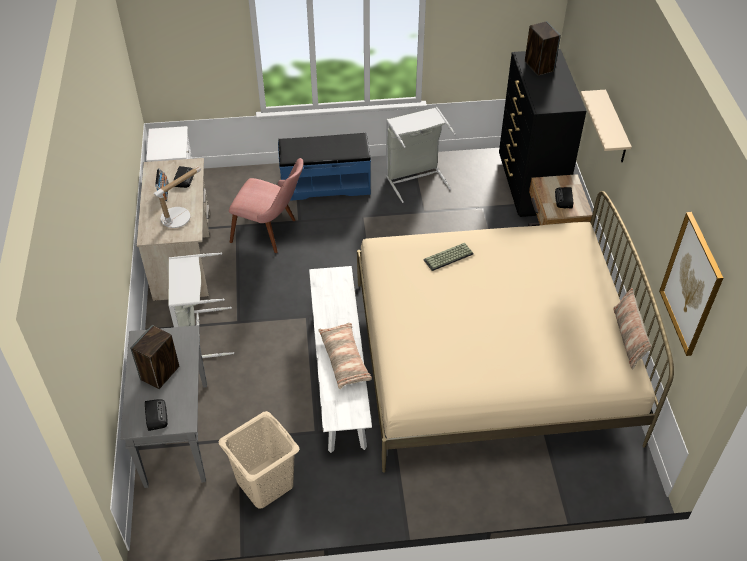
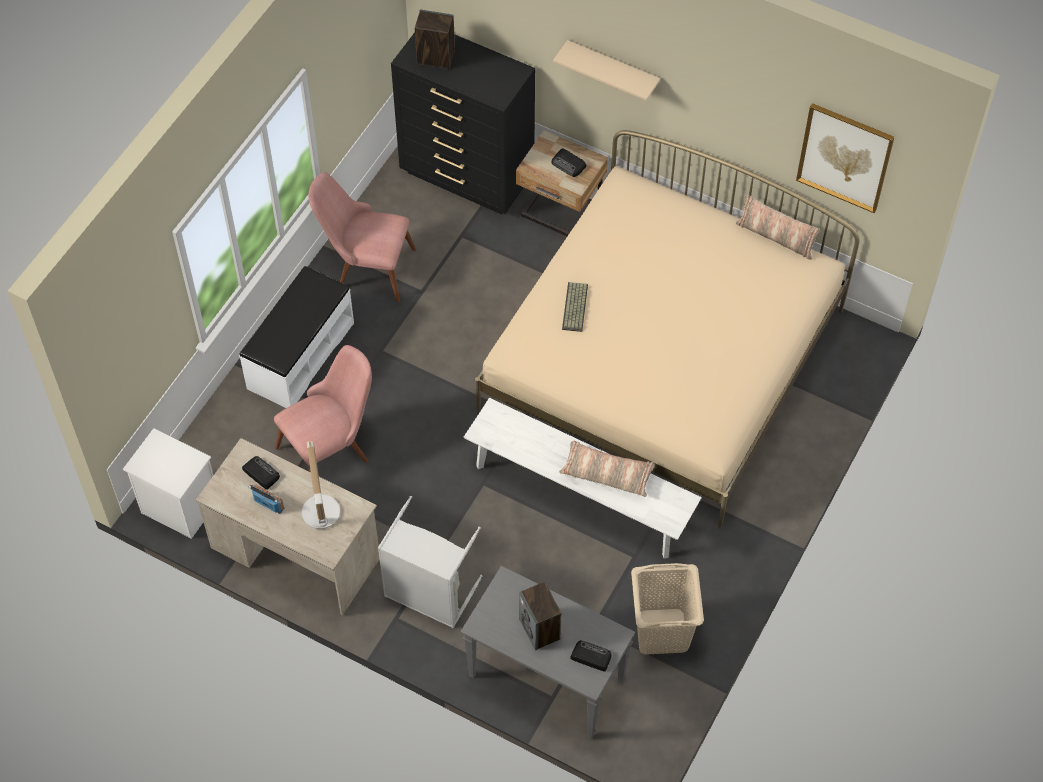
camera: 55 degrees left, 10 degrees up
(325, 184) = (300, 355): blue bench -> white bench
(415, 178) = (366, 267): grey laundry basket -> pink chair

